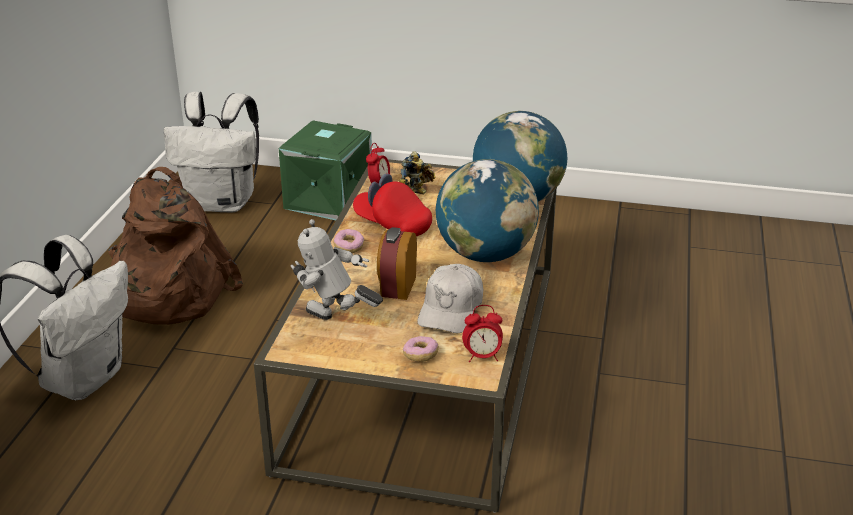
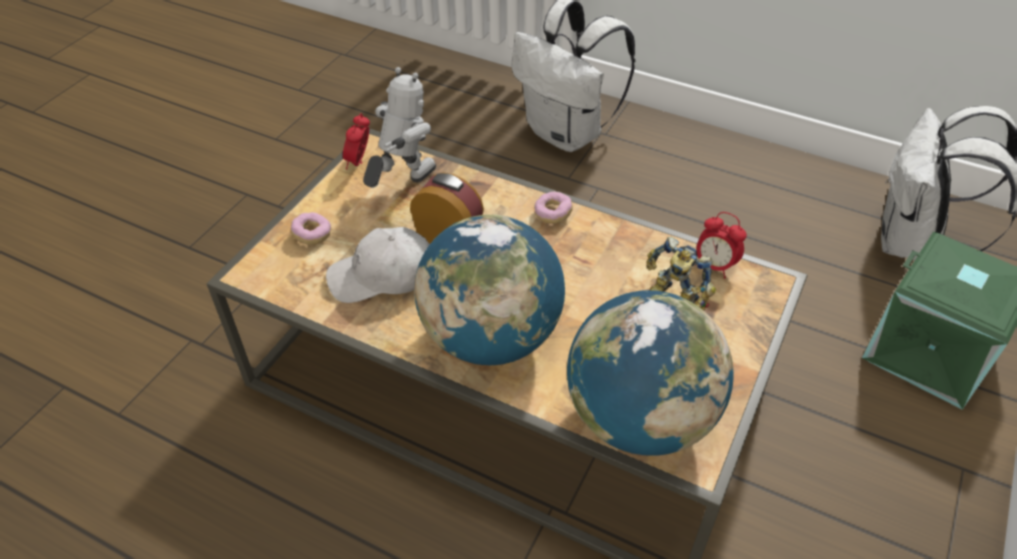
camera: 105 degrees right, 15 degrees up
(167, 292) = (701, 187): brown backpack -> none
(392, 225) = (597, 261): red cap -> none
(451, 309) = (383, 276): white cap -> white cap turned 45 degrees counterclockwise
(482, 356) = (281, 282): alarm clock -> alarm clock (359, 162)

